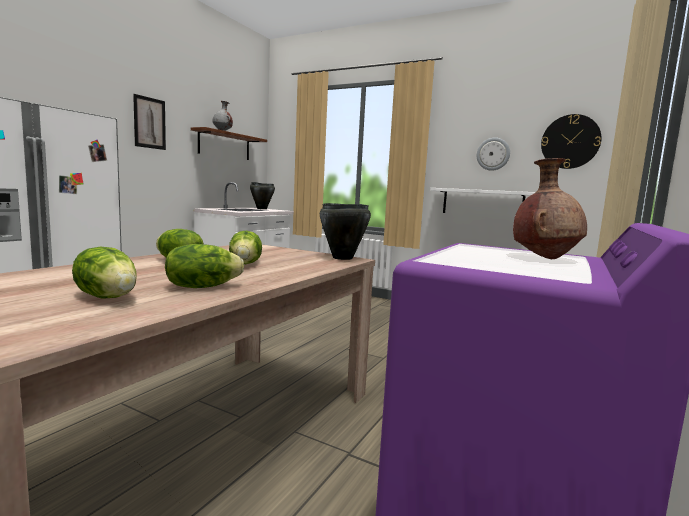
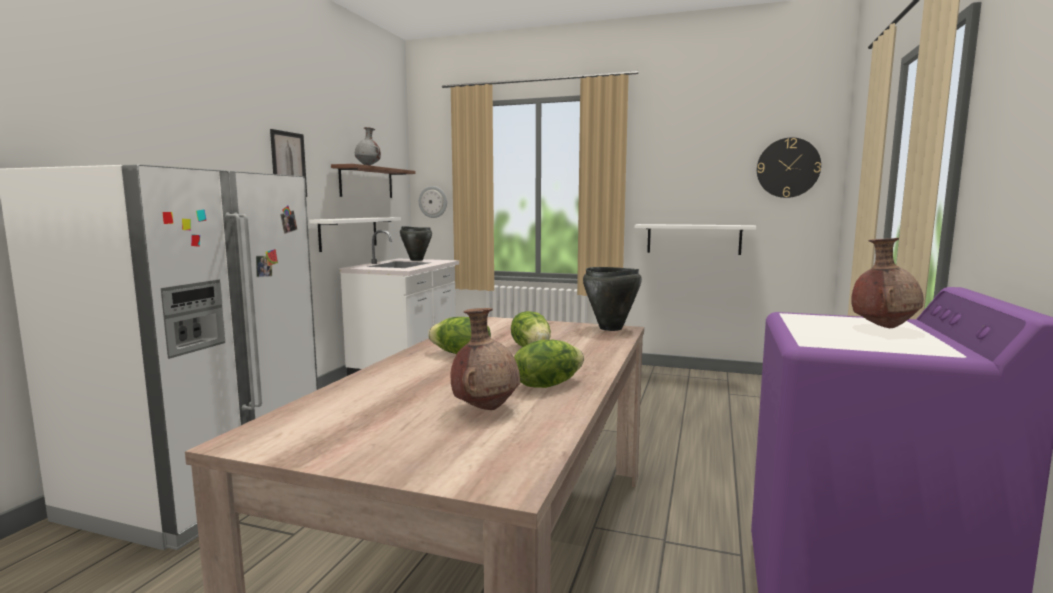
camera: 10 degrees left, 0 degrees up
(108, 297) = (486, 408): lettuce -> brown vase
(205, 182) = (348, 233): none -> white shelf
(493, 154) = (702, 182): wall clock -> wall clock (433, 202)

